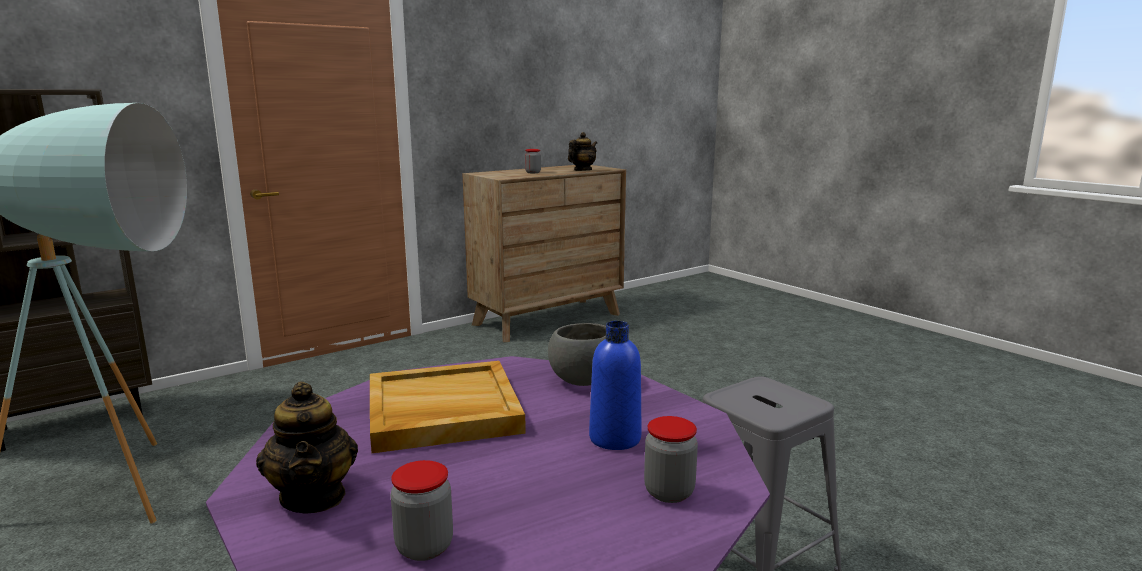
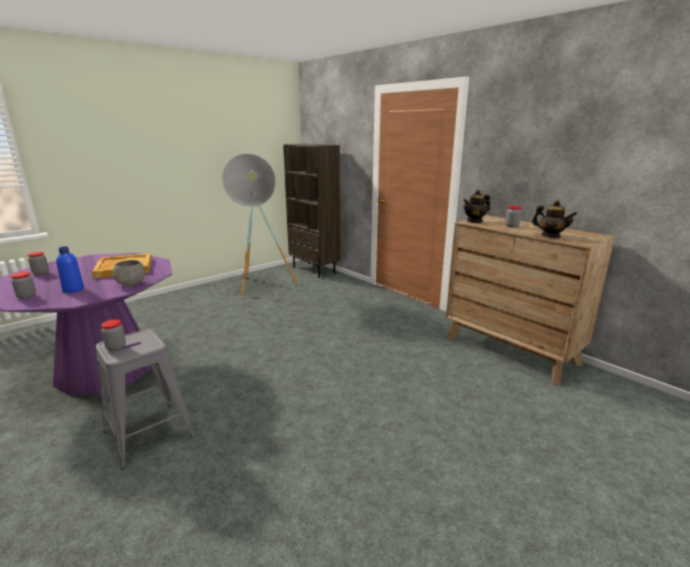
camera: 85 degrees right, 5 degrees up
(314, 497) = (82, 261): teapot -> teapot (475, 221)
(783, 408) = (116, 347): none -> jar

